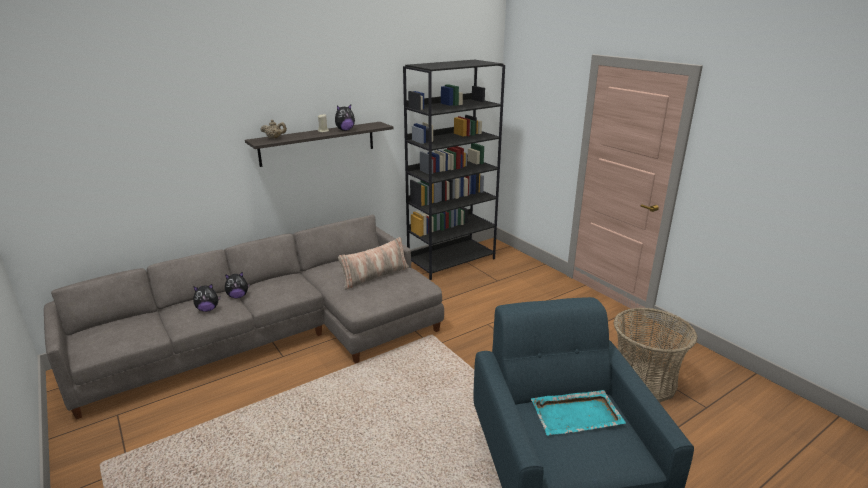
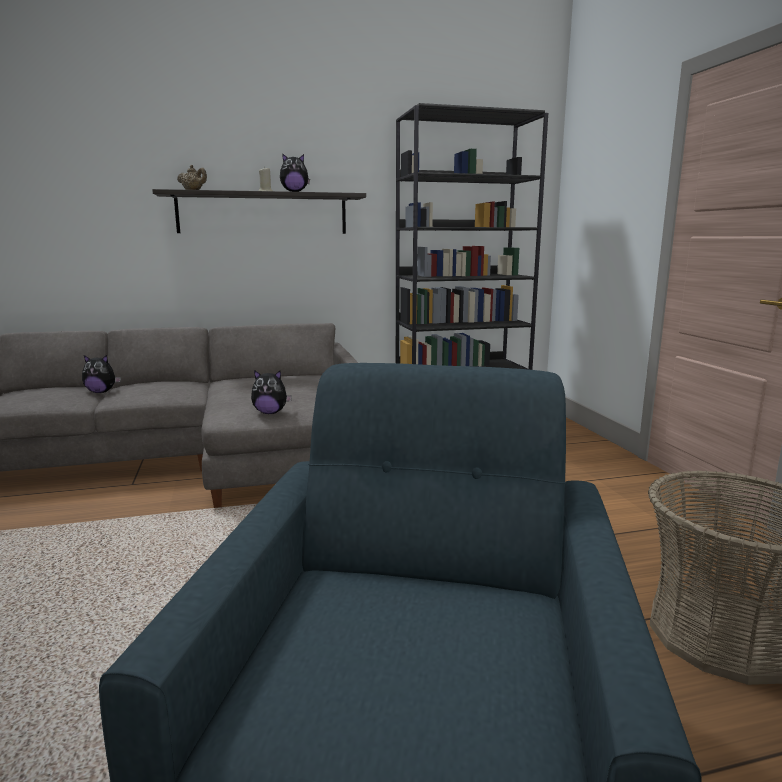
camera: 20 degrees right, 10 degrees down
(208, 309) = (44, 395): plush toy -> plush toy (270, 413)
(375, 276) = (291, 391): pillow -> none
(577, 414) = (433, 616): turquoise tray -> none

